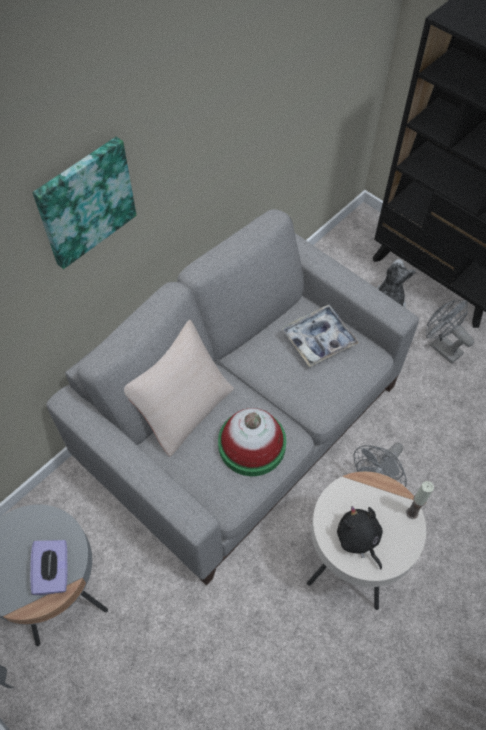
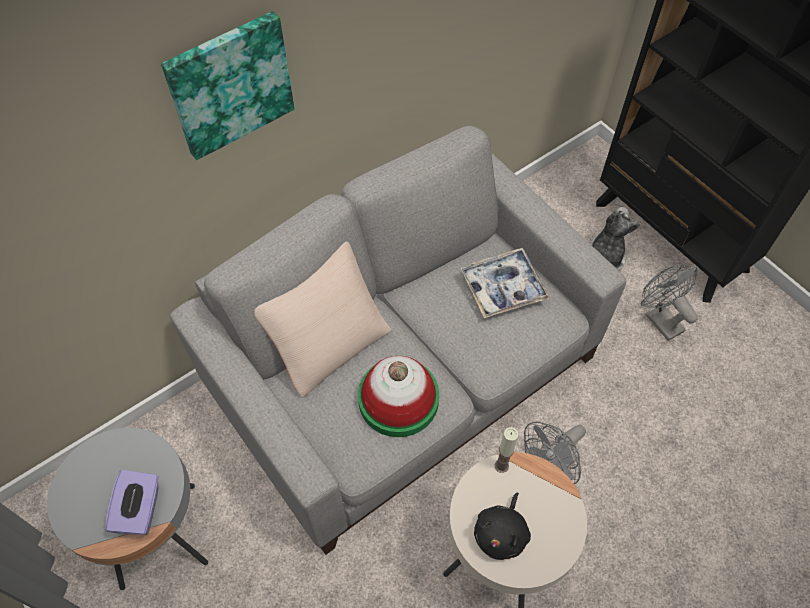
camera: 10 degrees right, 0 degrees up
(359, 539) = (501, 533): black plush toy -> black plush toy turned 135 degrees counterclockwise
(412, 513) = (572, 513): candle -> candle (501, 466)

